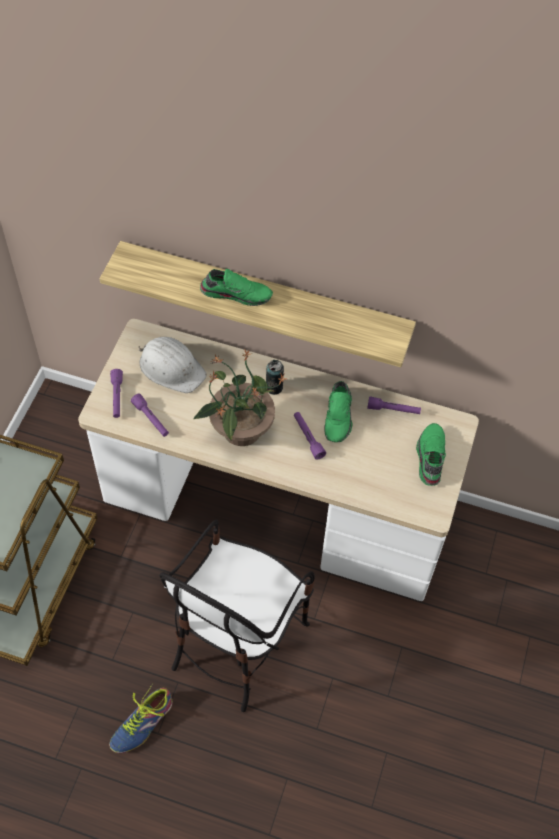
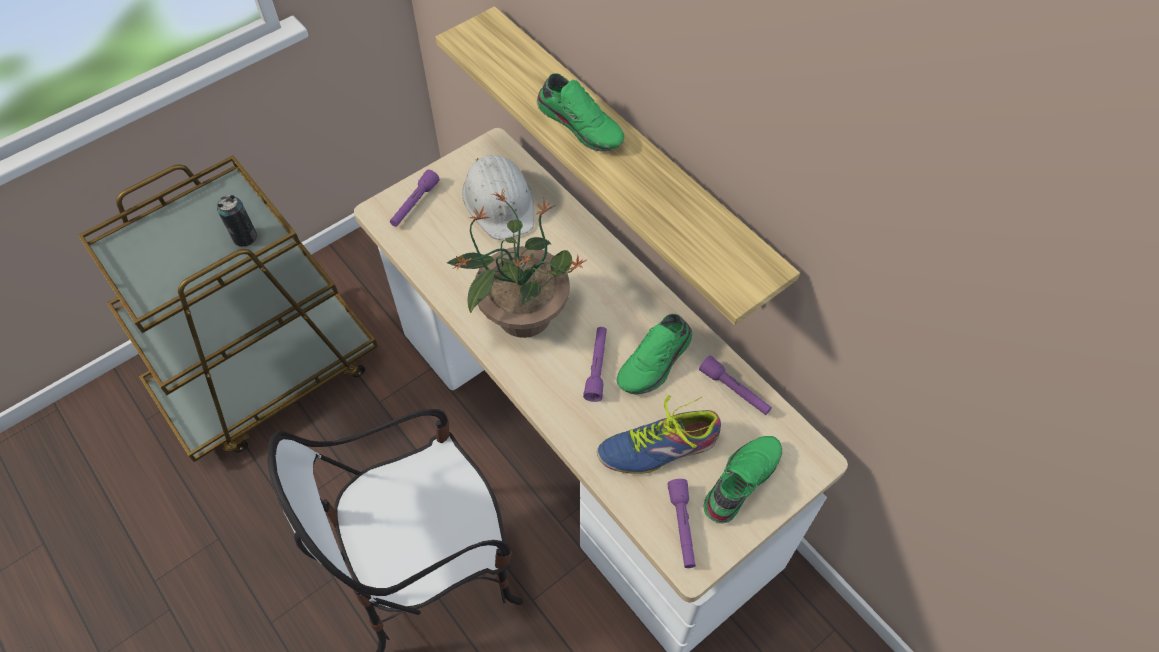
camera: 35 degrees right, 0 degrees up
(142, 723) = (264, 601): shoe -> shoe (659, 447)
(151, 419) = (431, 247): purple flashlight -> purple flashlight (682, 527)
(274, 387) = (601, 284): can -> can (245, 237)

